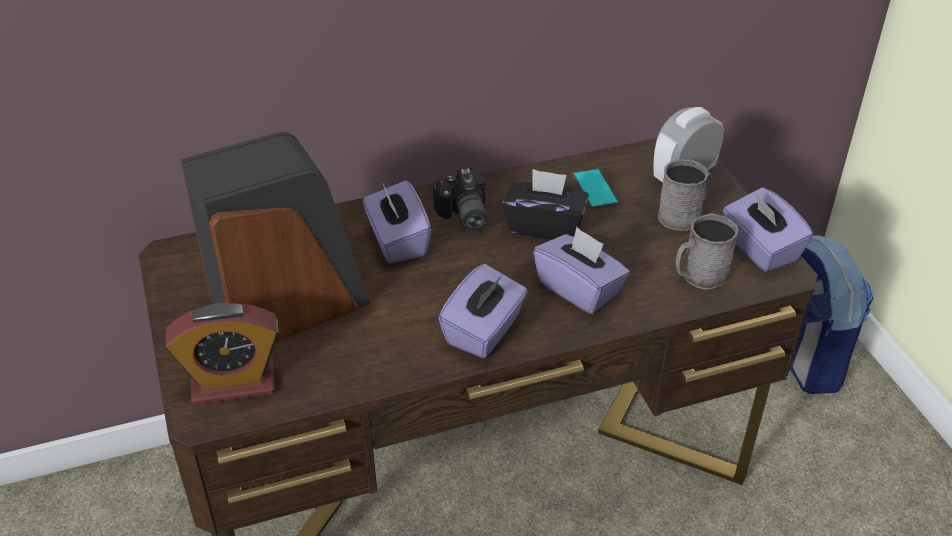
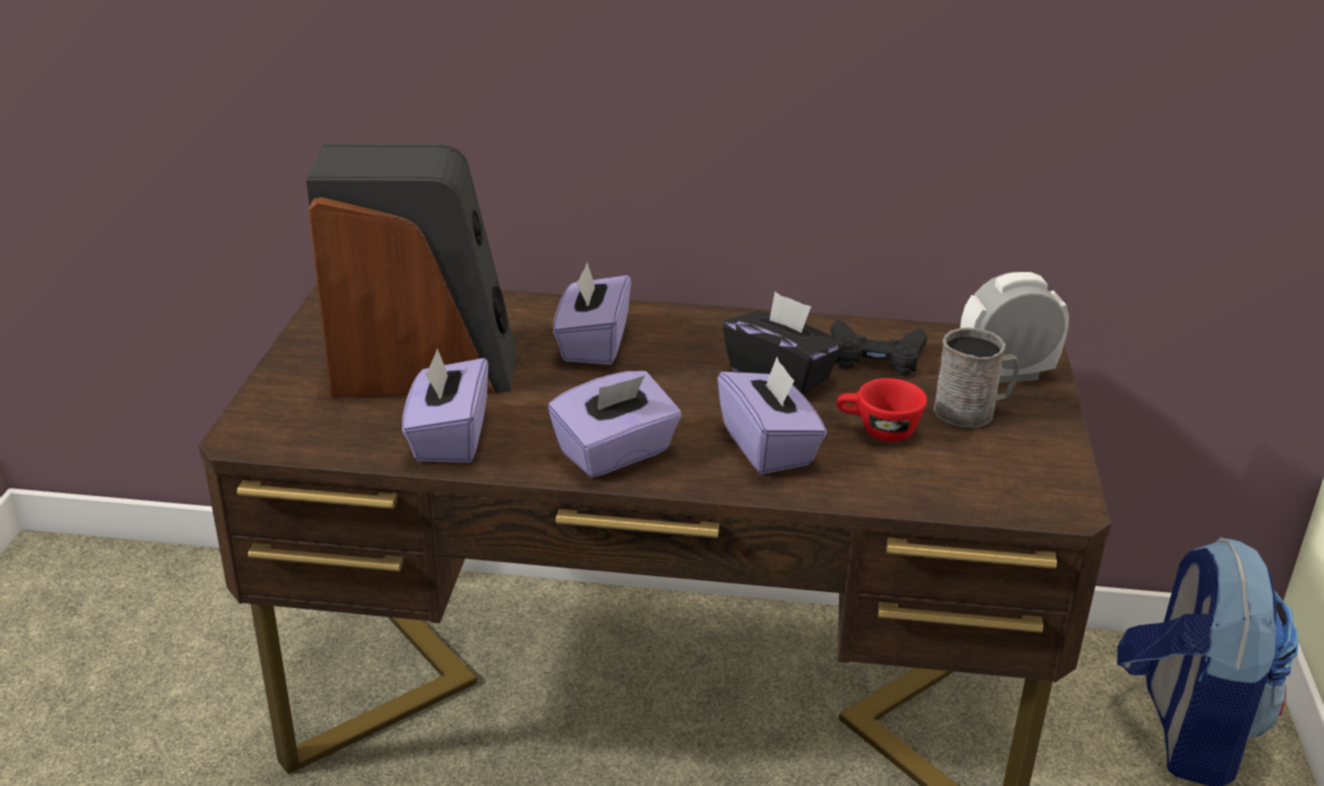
camera: 25 degrees right, 10 degrees down
(233, 384) = (302, 419): alarm clock -> none
(462, 216) = (689, 341): camera -> none
(594, 189) = (875, 356): phone -> black game controller
(638, 252) = (877, 431): none -> red cup
(699, 276) = (938, 477): grey mug -> none
(760, 249) = (1049, 472): purple tissue box -> purple tissue box (448, 438)

